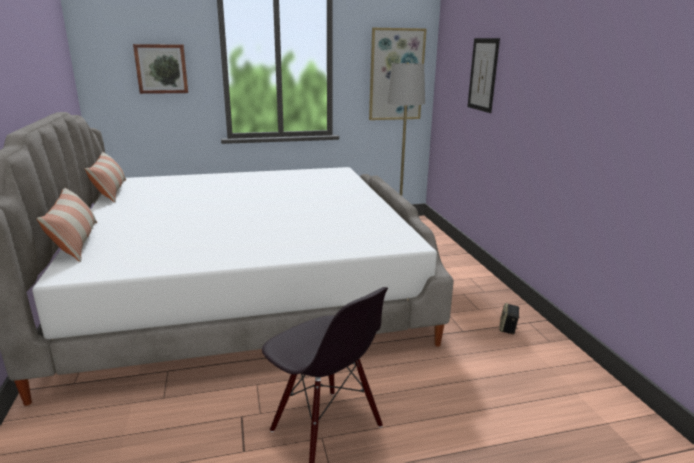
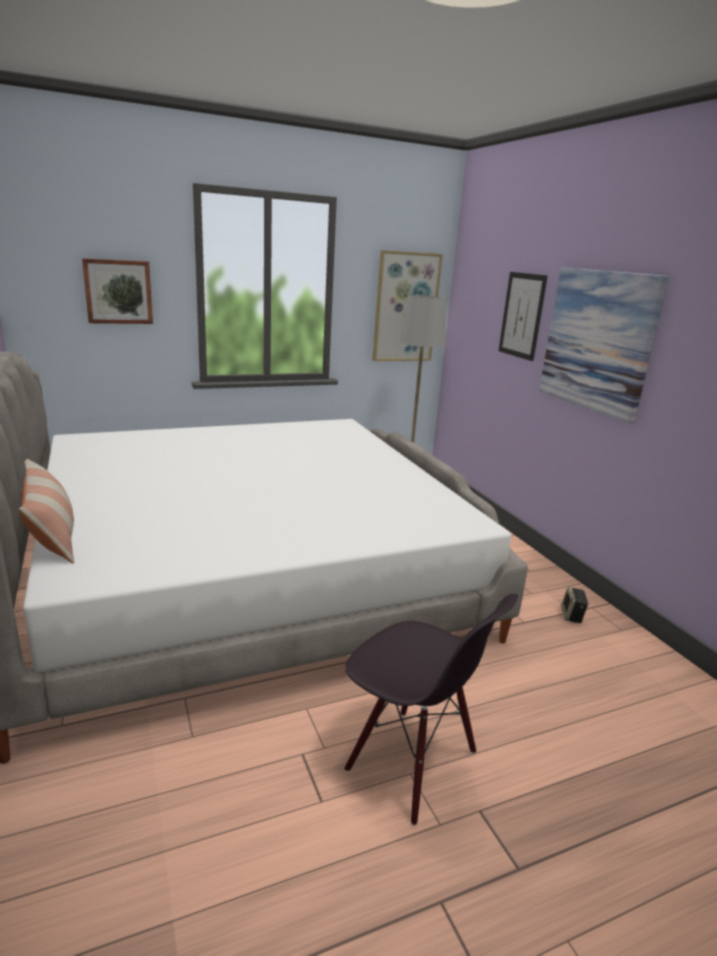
camera: 10 degrees left, 0 degrees up
(111, 191) = (61, 455): pillow -> none
(535, 91) = (597, 341): none -> picture

